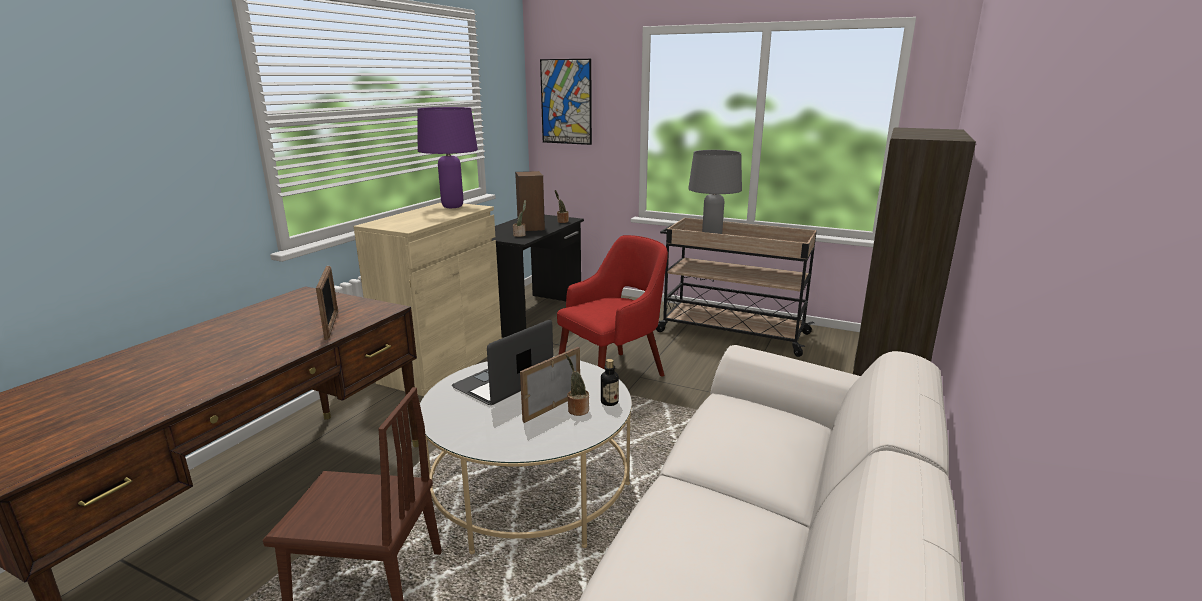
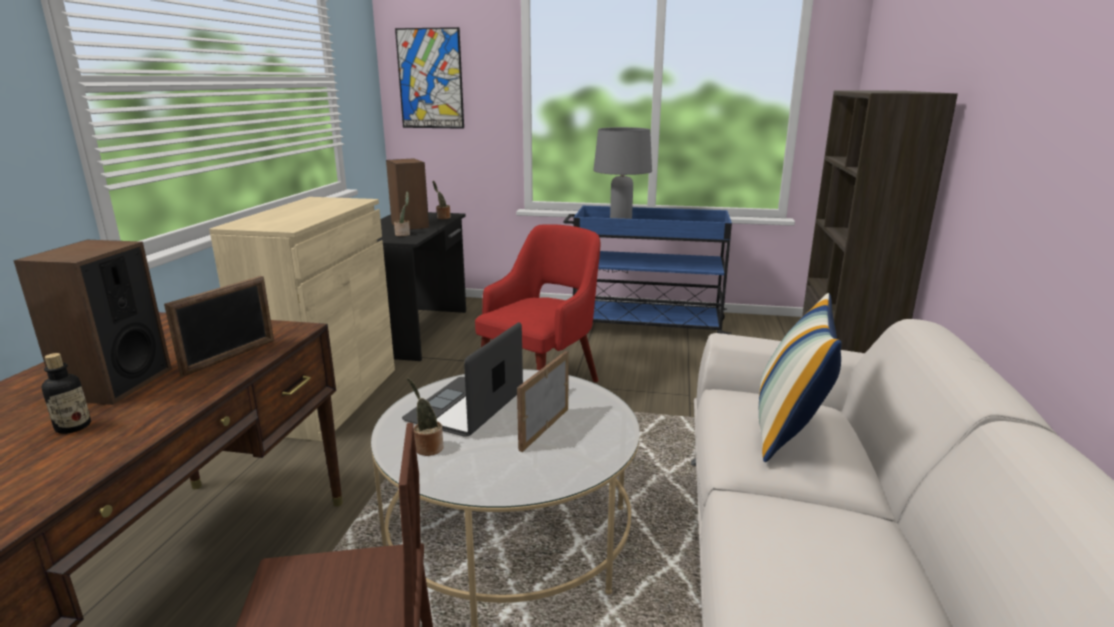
camera: 15 degrees left, 0 degrees up
(252, 336) = (115, 384): none -> speaker
(331, 325) = (230, 357): picture frame -> picture frame turned 60 degrees clockwise
(453, 207) = (327, 201): purple table lamp -> none
(577, 409) = (575, 427): potted plant -> potted plant (427, 448)
(609, 402) = (607, 413): bottle -> bottle (73, 427)
(730, 332) = (644, 327): beige cart -> blue cart
(751, 437) = (789, 430): none -> pillow

